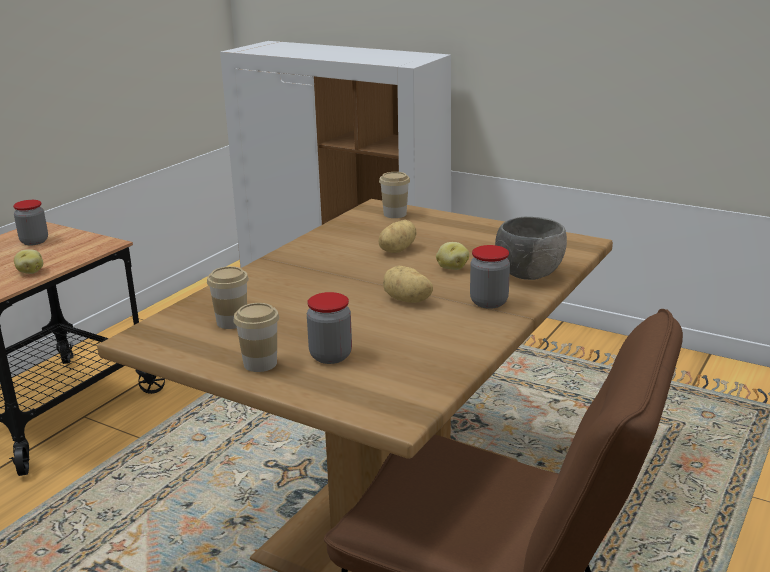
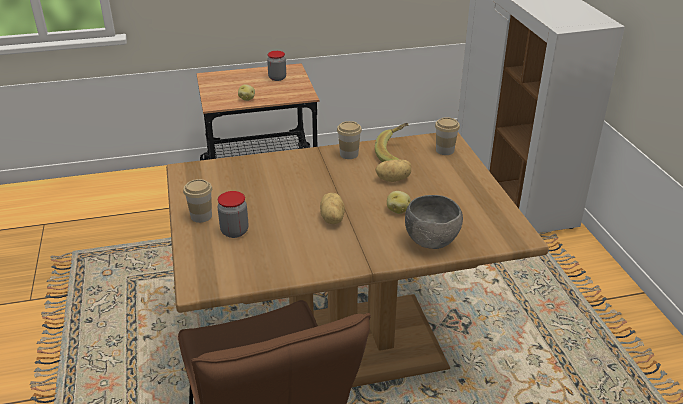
camera: 45 degrees right, 10 degrees up
(232, 322) = (232, 183): cup -> cup (349, 154)
(359, 233) = (396, 155): none -> banana
(489, 302) = (370, 247): jar -> none

